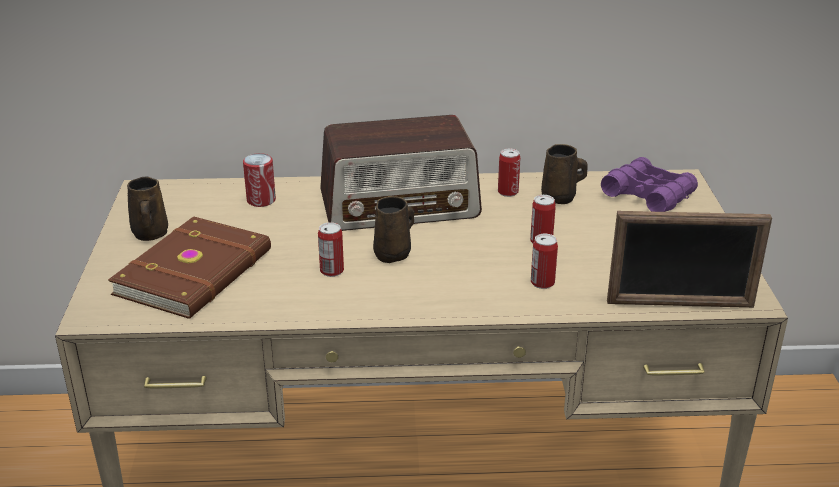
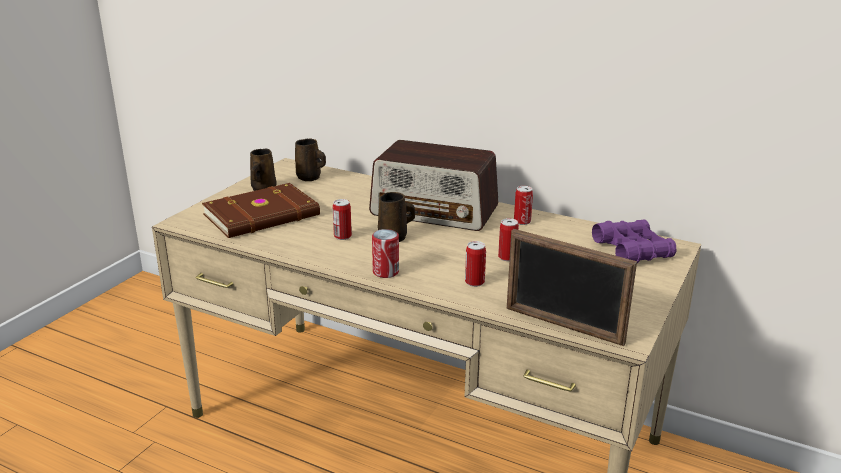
camera: 30 degrees right, 5 degrees down
(261, 200) = (350, 187): can -> can (385, 272)
(560, 198) = (558, 234): brown mug -> brown mug (310, 178)

